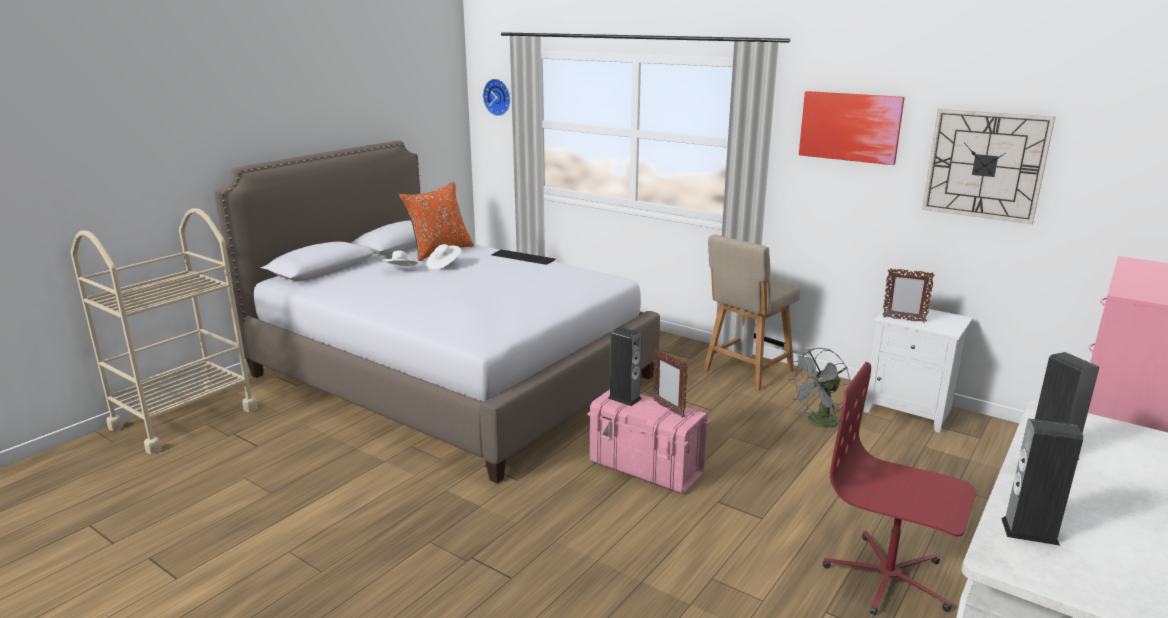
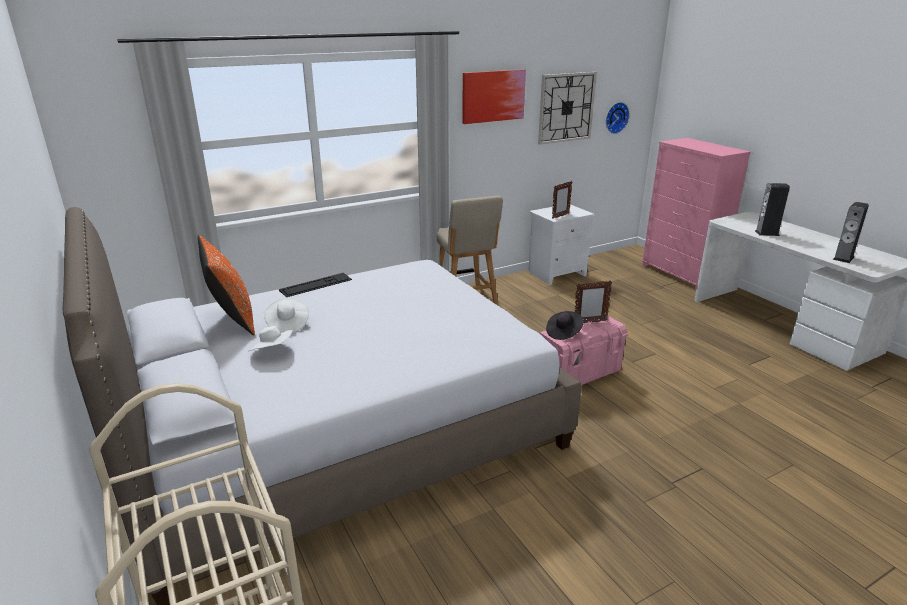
camera: 65 degrees left, 5 degrees up
(498, 97) = (108, 125): wall clock -> wall clock (615, 117)
(624, 398) = (564, 333): speaker -> black hat
(818, 423) = (554, 301): grey fan -> none
(888, 578) = (722, 338): red office chair -> none

